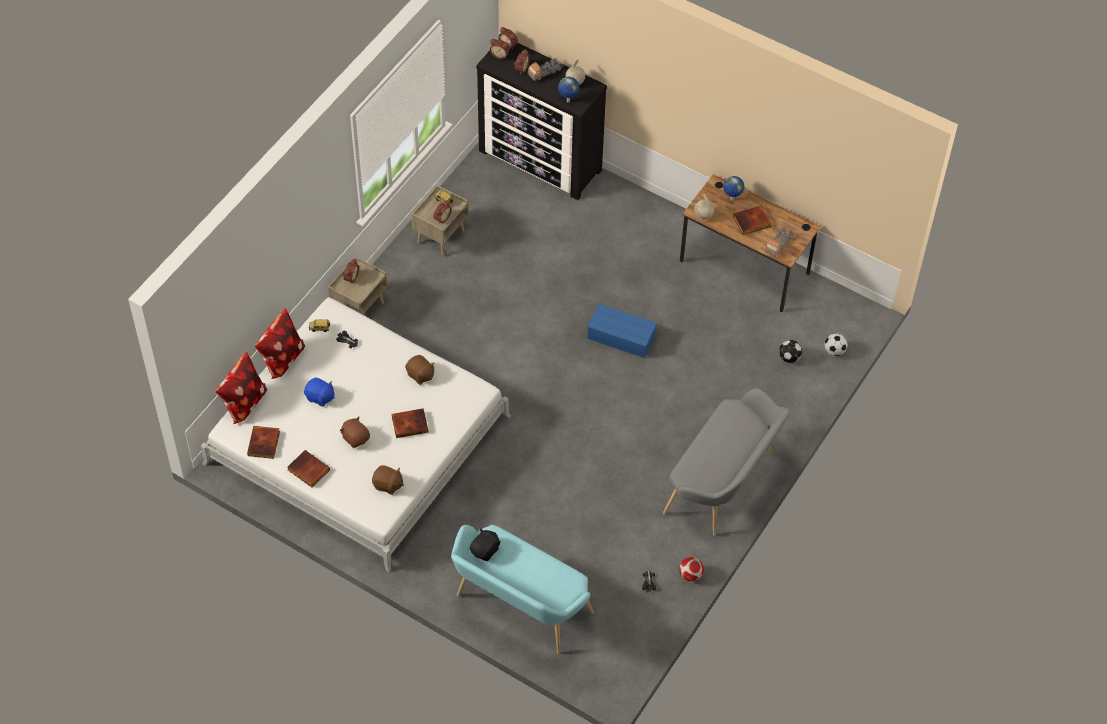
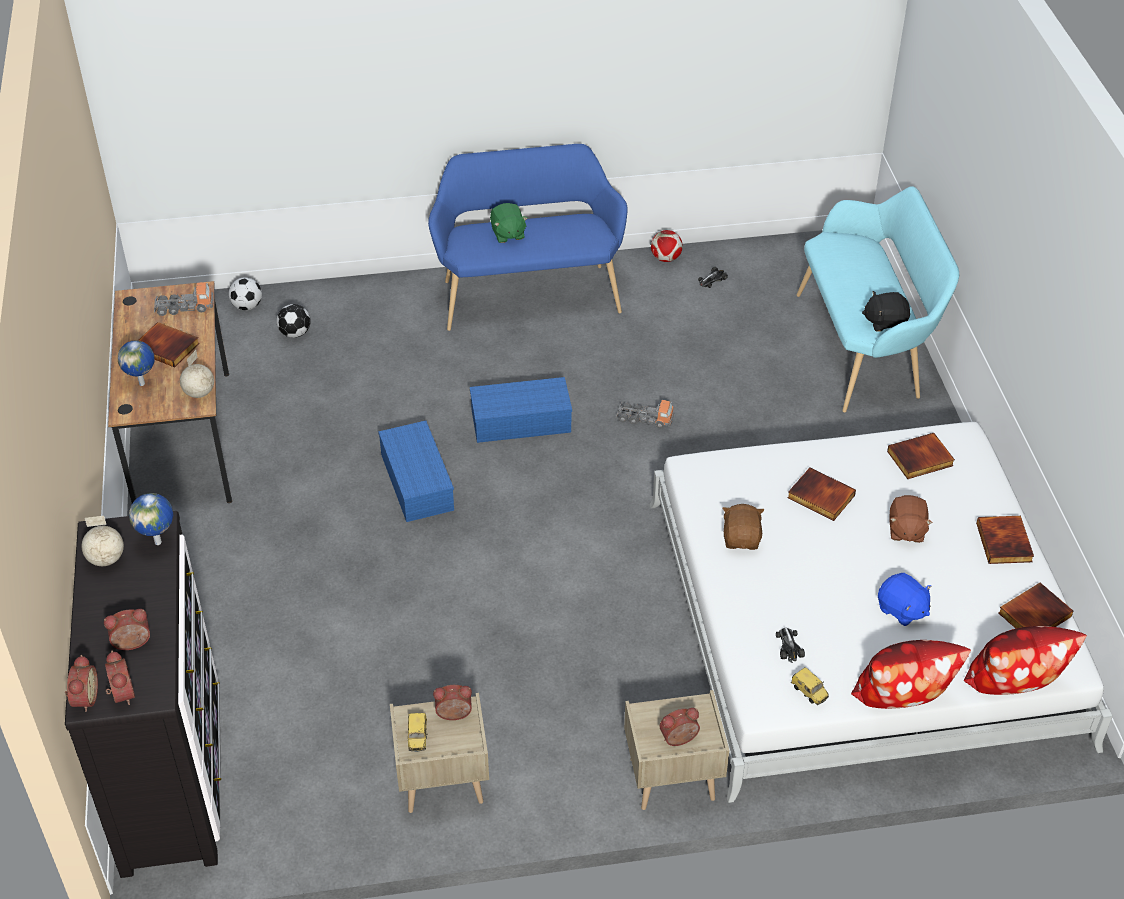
camera: 130 degrees left, 10 degrees down
(320, 397) = (901, 610): blue plush toy -> blue plush toy turned 150 degrees clockwise
(387, 485) = (920, 459): brown plush toy -> book
(545, 72) = (113, 609): toy truck -> toy truck (645, 419)
(622, 407) = (522, 420): none -> blue storage box
(724, 484) = (528, 292): grey bench -> blue bench
(731, 439) = (507, 234): none -> green plush toy

